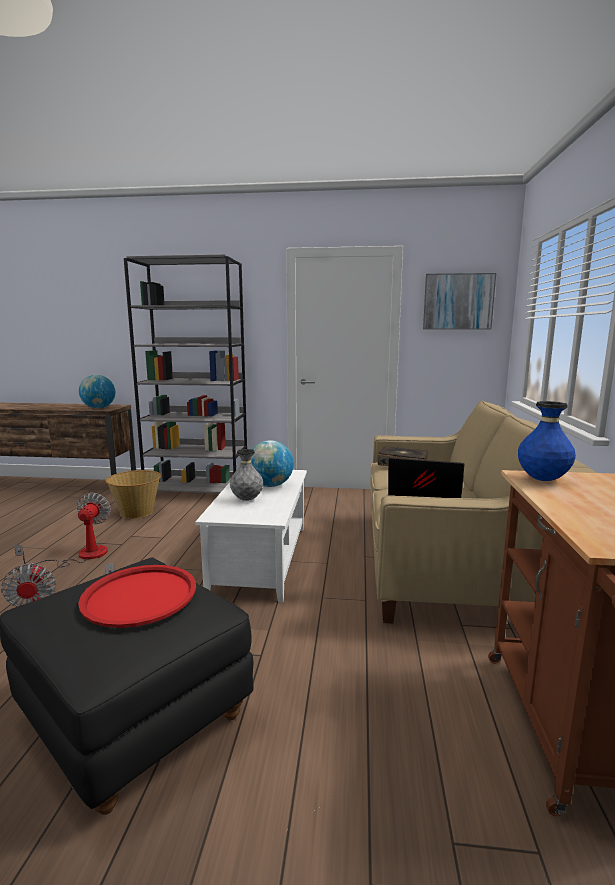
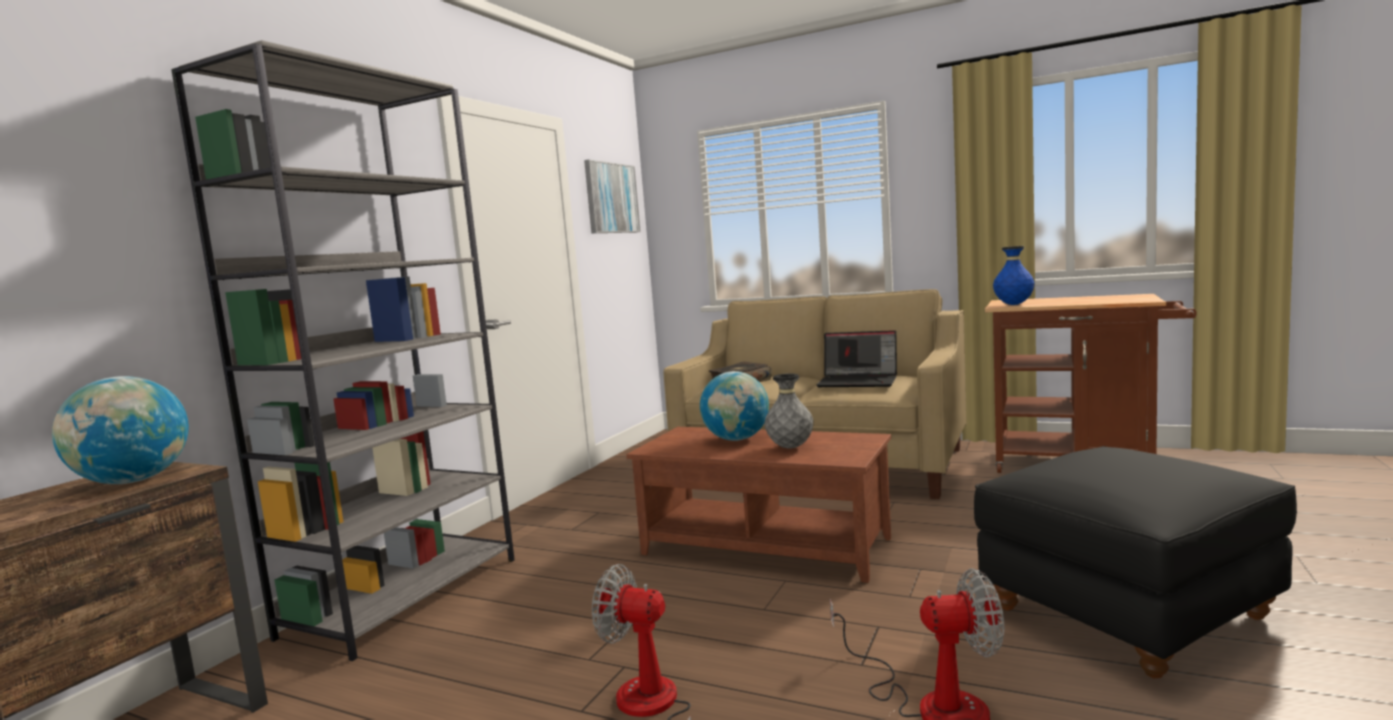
camera: 70 degrees left, 5 degrees down
(136, 512) = (449, 663): basket -> none
(140, 596) = (1118, 459): red tray -> none
(262, 558) = (766, 545): white coffee table -> brown coffee table
(423, 496) = (859, 381): laptop -> laptop turned 105 degrees counterclockwise

